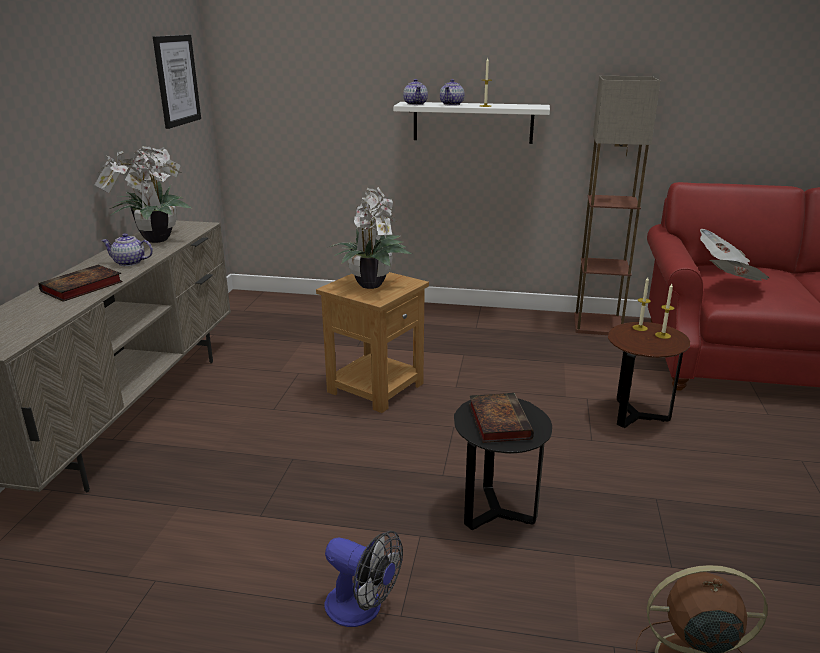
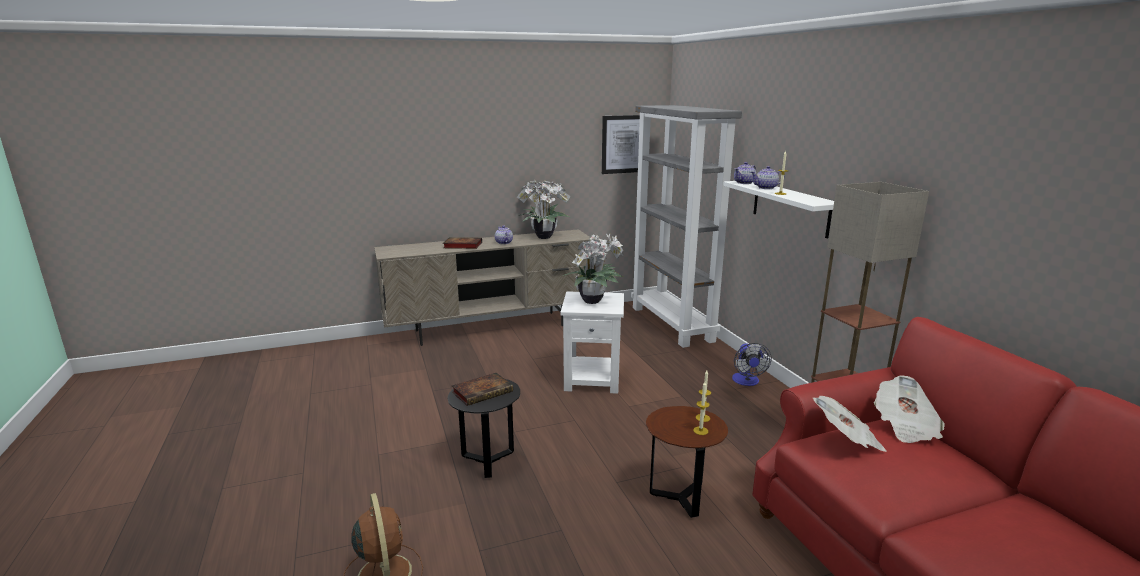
camera: 60 degrees right, 5 degrees down
(309, 306) = (672, 324): none -> grey bookcase
(362, 609) = (377, 442): fan -> fan (746, 382)
(376, 387) = (593, 379): brown side table -> white side table

